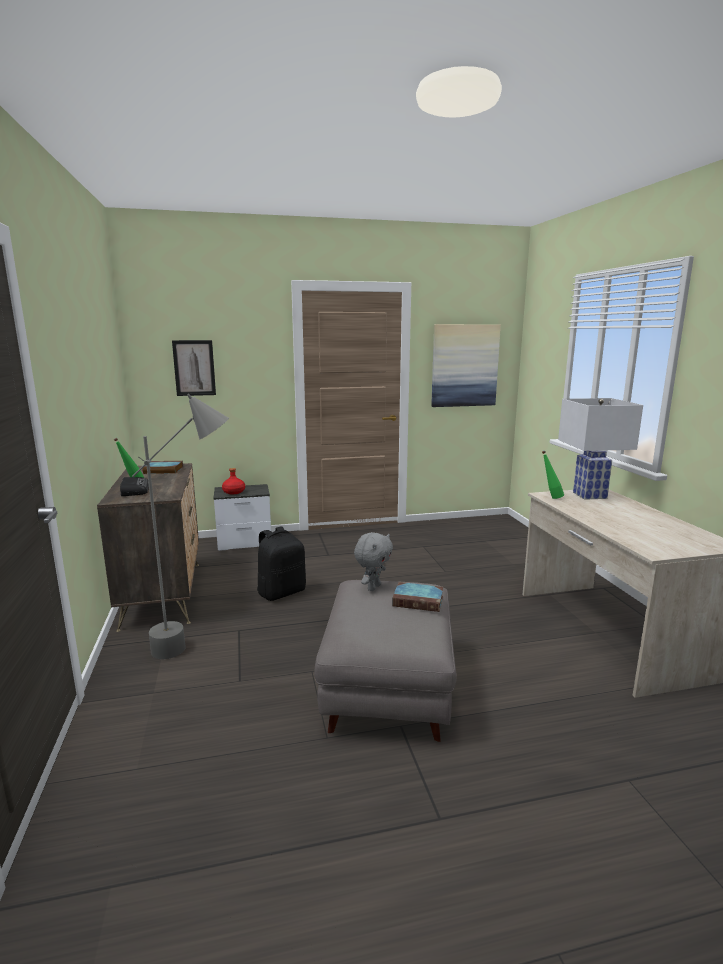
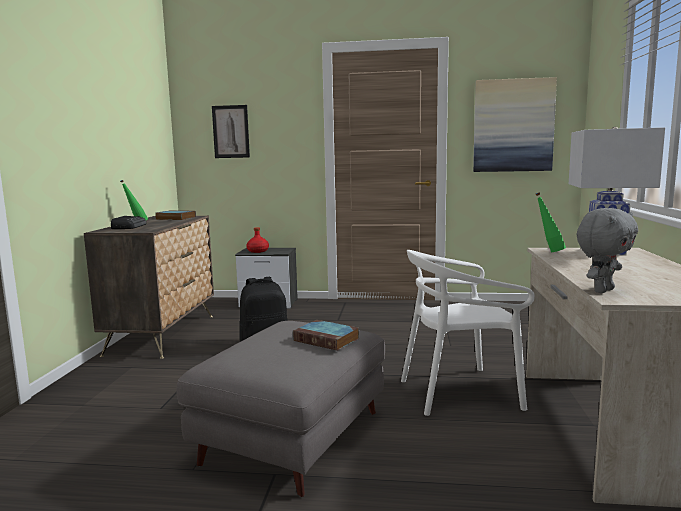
camera: 20 degrees right, 5 degrees down
(197, 645) = (152, 375): grey floor lamp -> none
(373, 587) = (296, 325): grey plush toy -> grey plush toy (602, 290)
(485, 618) = (460, 392): none -> white chair

